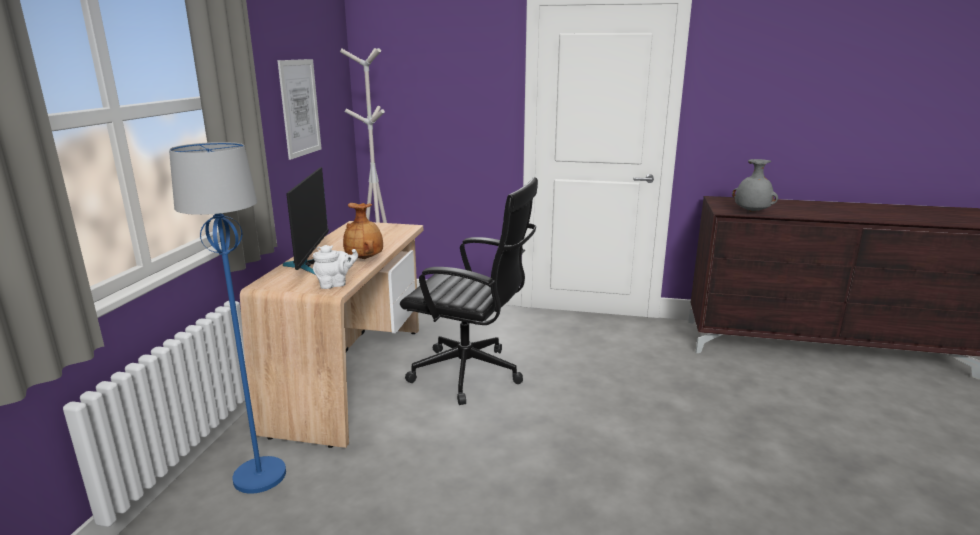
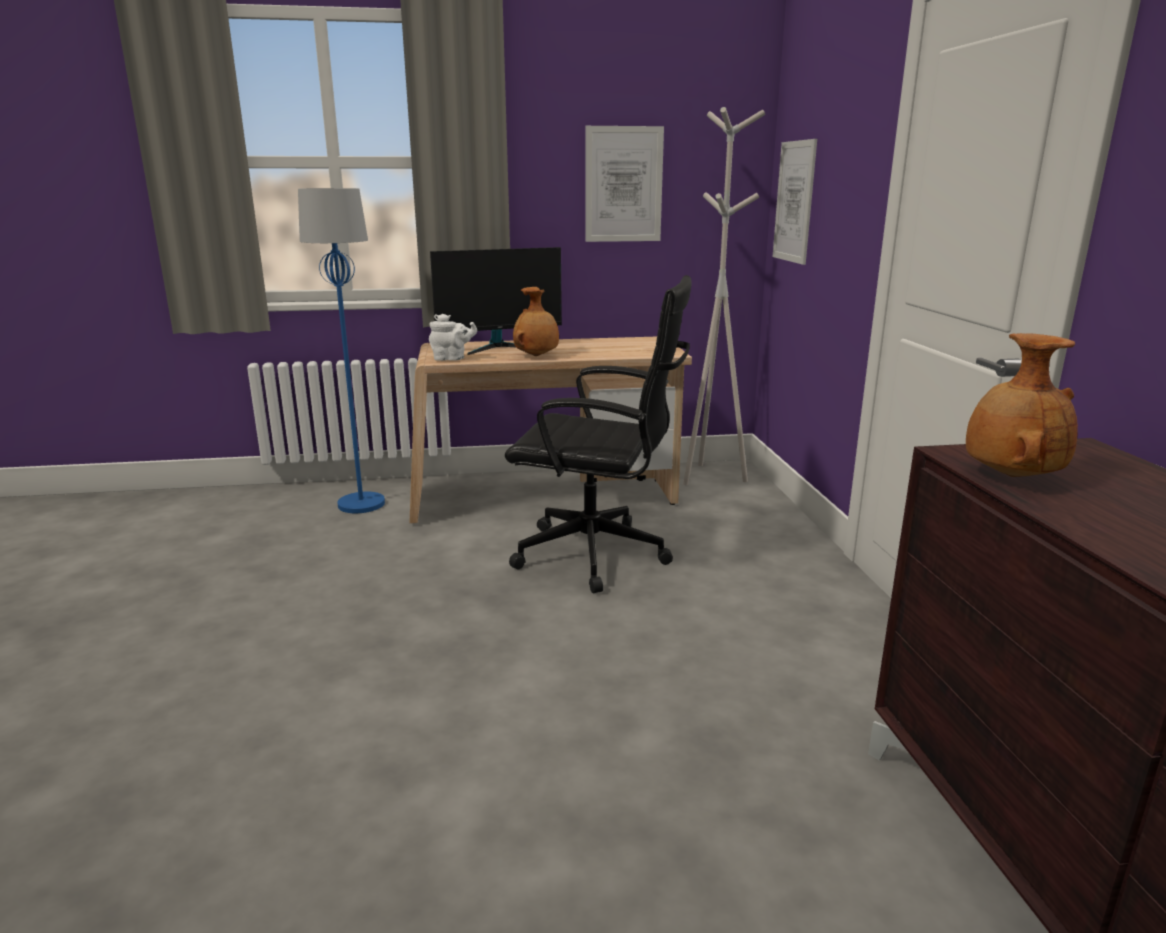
camera: 70 degrees right, 0 degrees up
(335, 284) = (452, 359): white teapot -> white teapot turned 45 degrees counterclockwise
(399, 110) = (794, 202): none -> picture
(471, 374) = (599, 555): black office chair -> black office chair turned 75 degrees counterclockwise
(751, 211) = (1010, 476): grey vase -> brown vase

